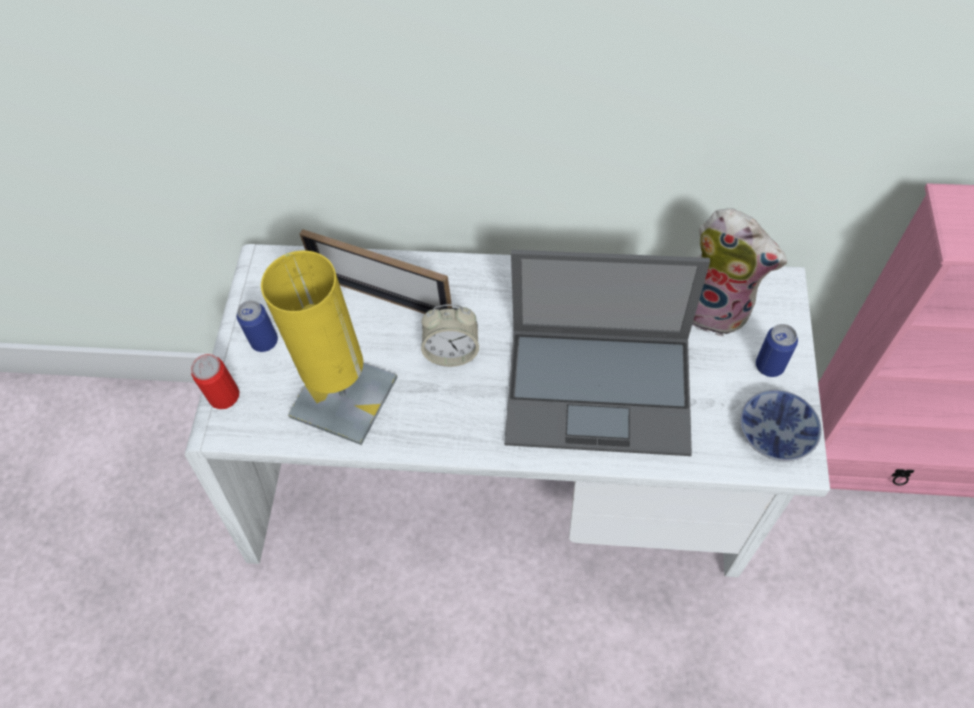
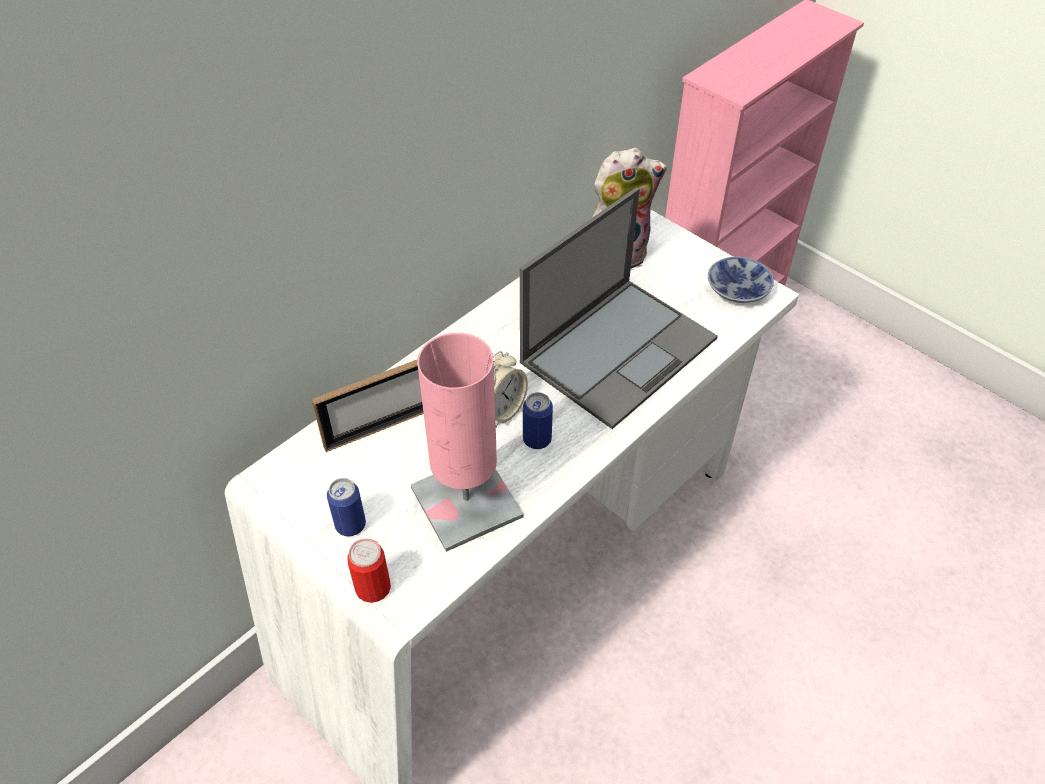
camera: 55 degrees left, 10 degrees down
(343, 397) = (466, 502): yellow table lamp -> pink table lamp
(769, 366) = (687, 260): can -> can (537, 440)

